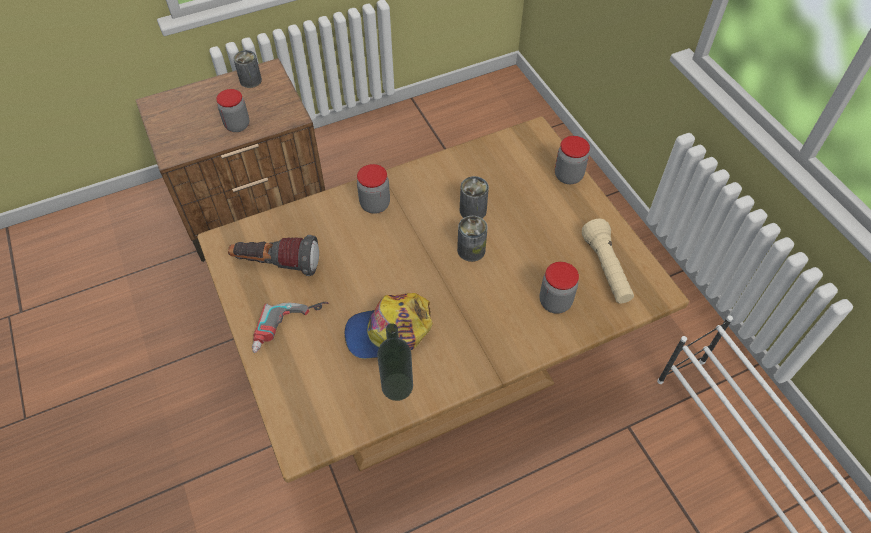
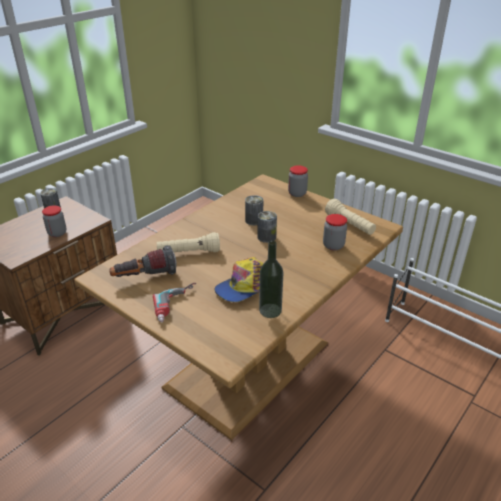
camera: 25 degrees left, 20 degrees down
(352, 241) = (188, 253): none -> beige flashlight
(375, 204) = (190, 233): jar -> none

